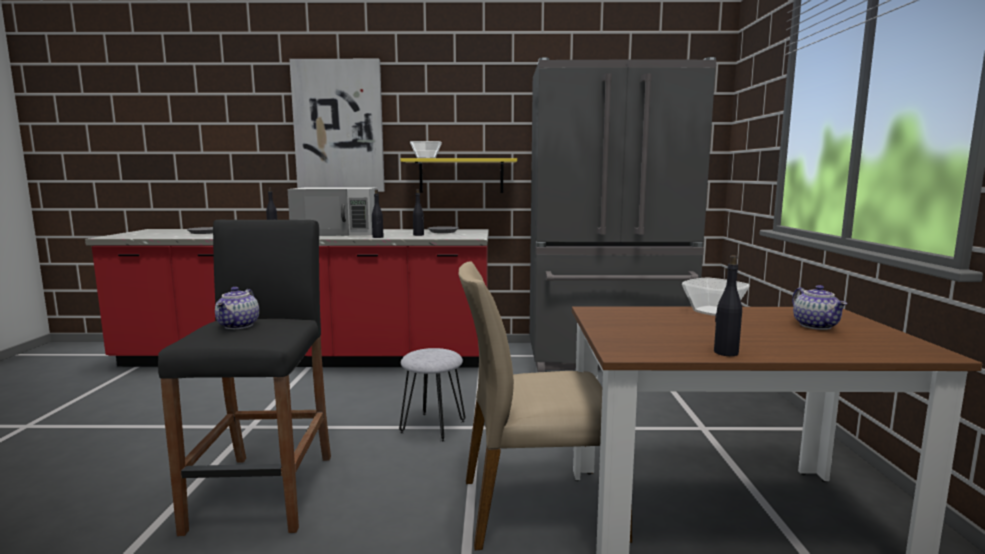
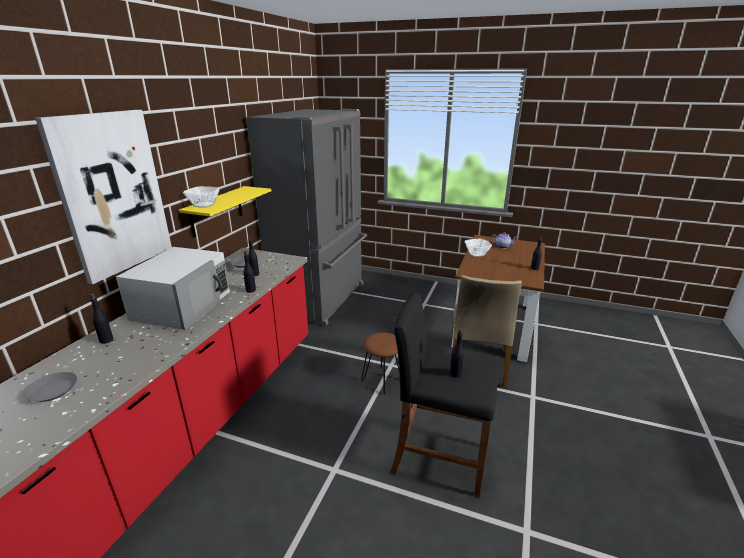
camera: 70 degrees left, 15 degrees up
(239, 326) = (456, 374): teapot -> black bottle
(433, 427) = (383, 380): grey stool -> brown stool

